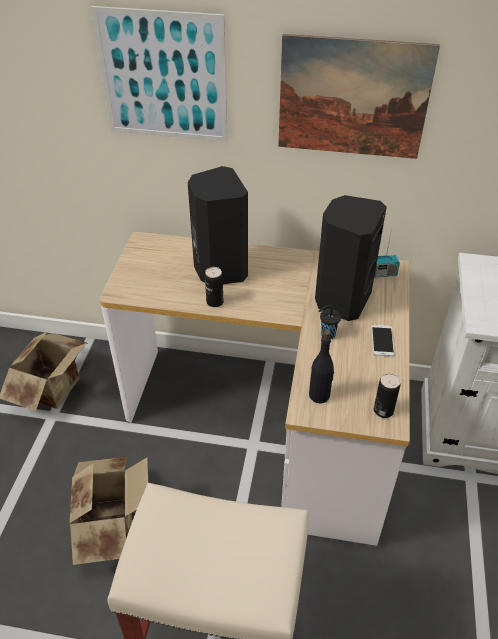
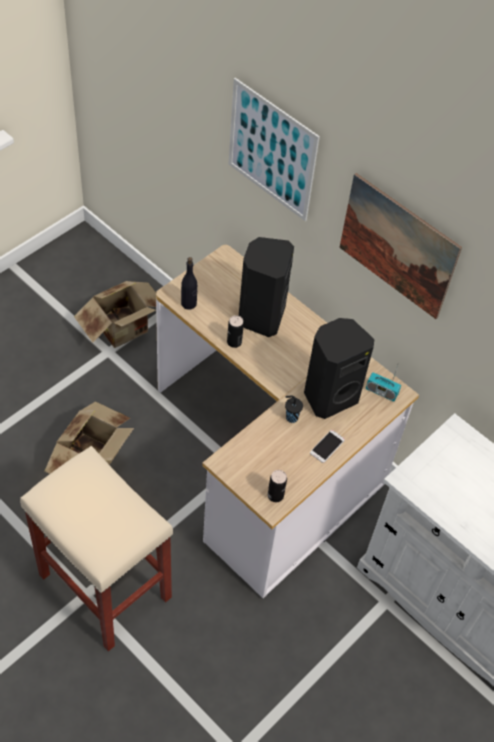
camera: 30 degrees right, 10 degrees up
(319, 395) = (242, 458): black bottle -> black bottle (189, 304)

